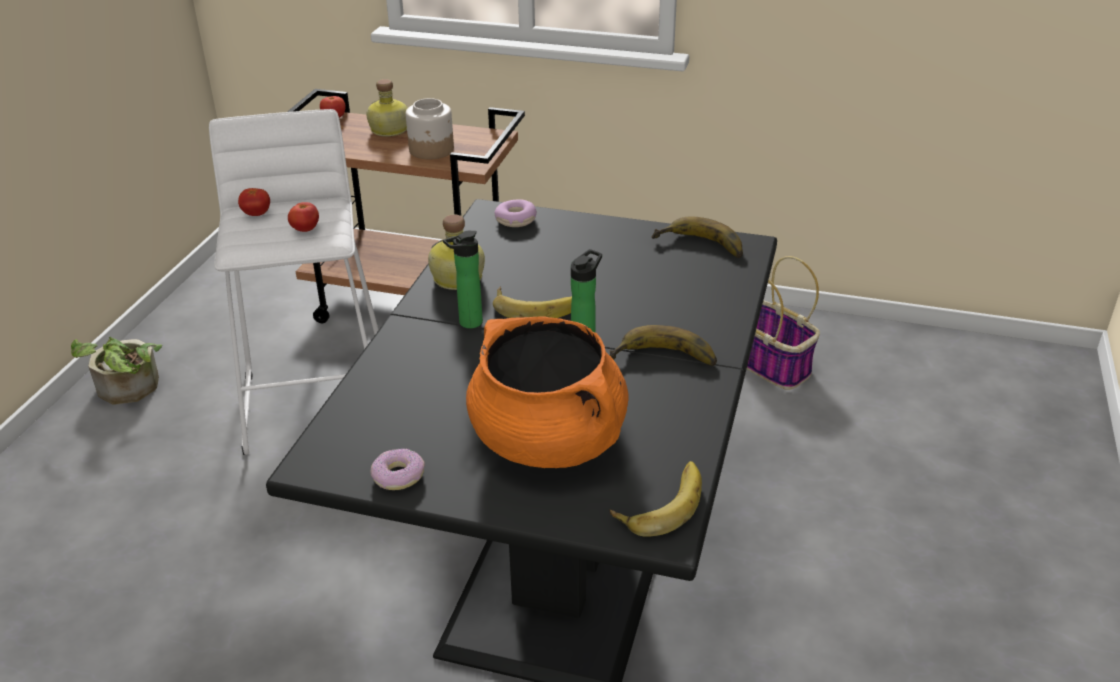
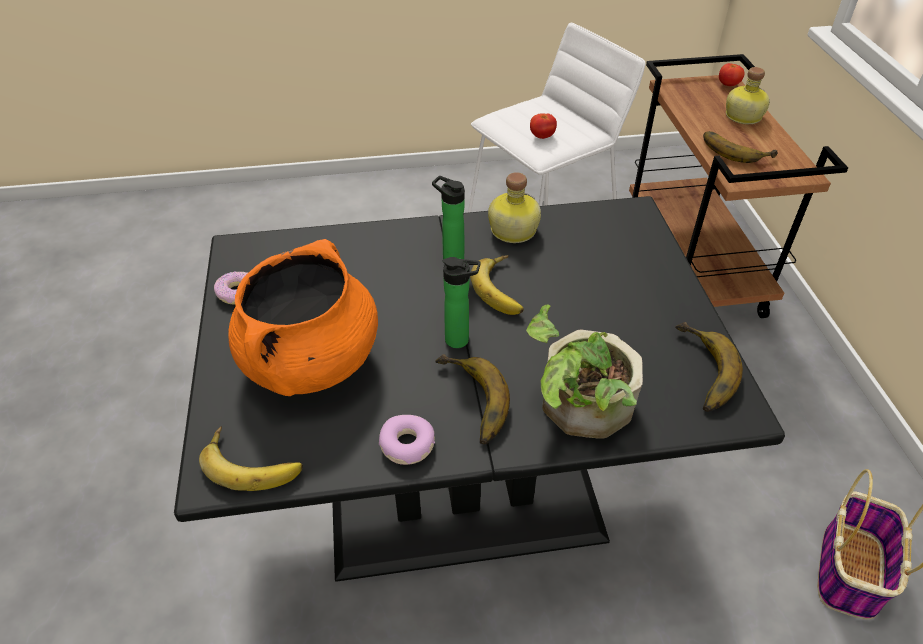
camera: 65 degrees right, 10 degrees up
(128, 391) = (485, 185): potted plant -> potted plant (577, 410)
(256, 214) = (544, 108): tomato -> none
(432, 150) = (736, 149): jar -> banana
(516, 220) = (634, 230): donut -> donut (407, 445)

